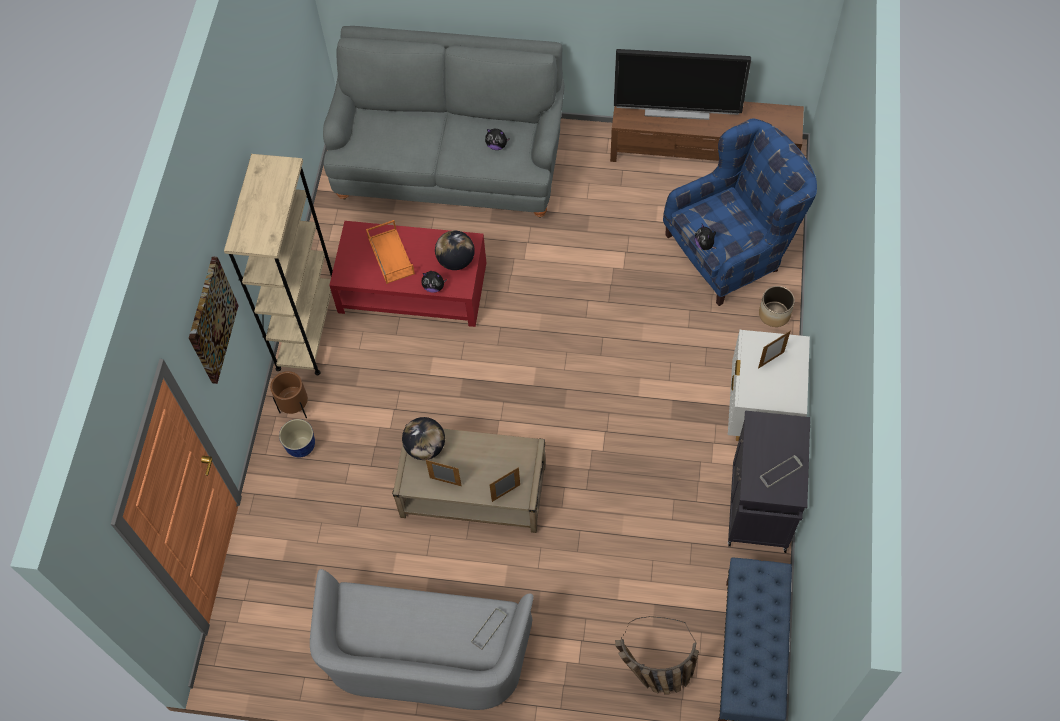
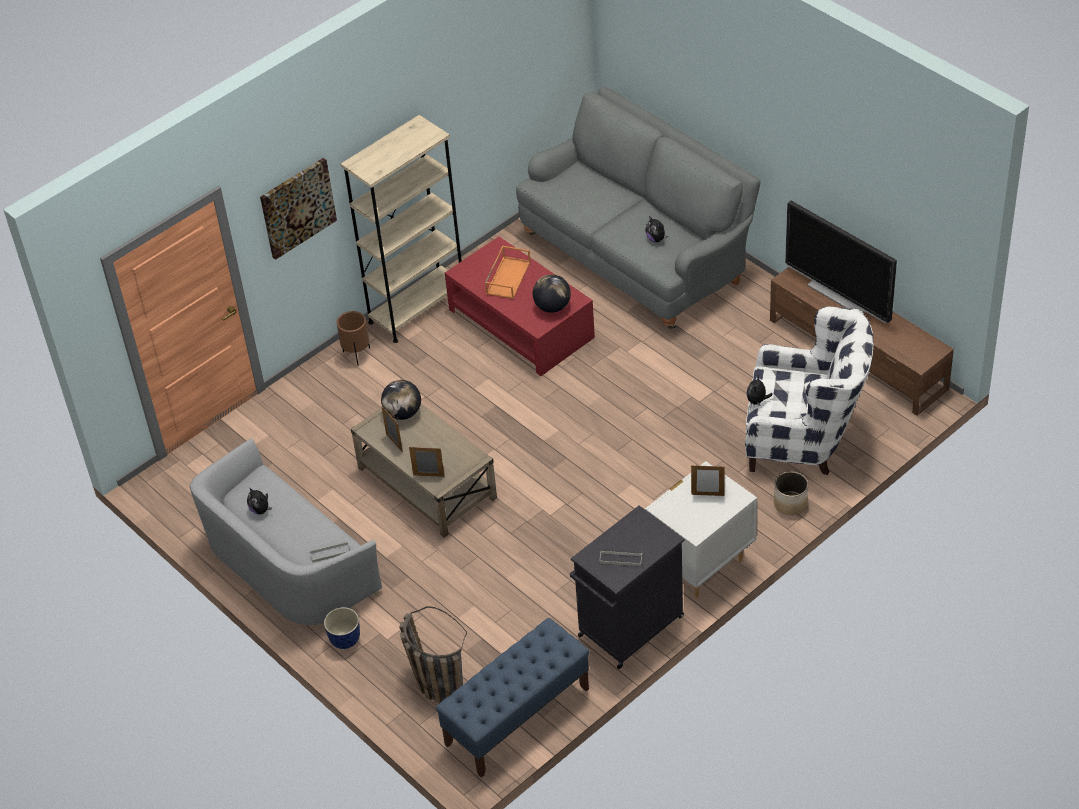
camera: 40 degrees right, 15 degrees down
(301, 446) = (336, 381): planter -> planter (345, 639)
(434, 287) = (518, 315): plush toy -> plush toy (260, 510)
(732, 249) = (805, 438): blue armchair -> white armchair

